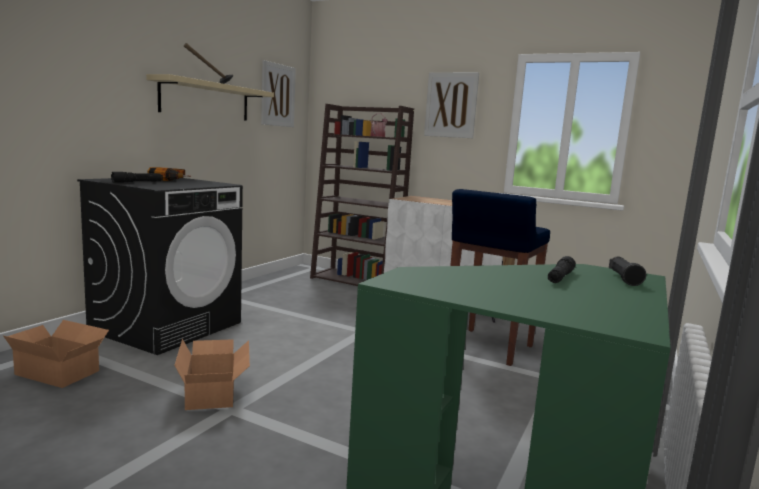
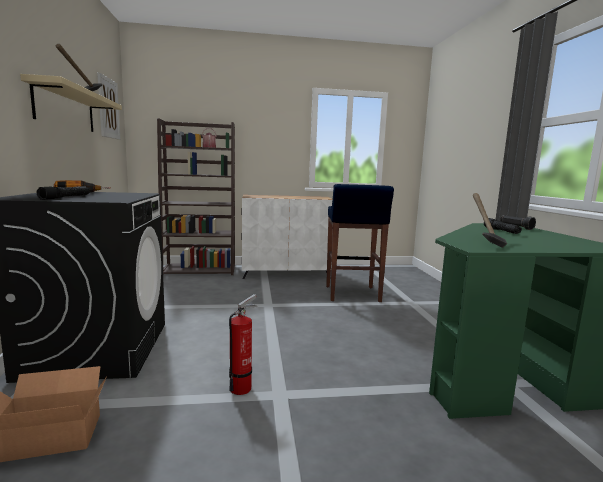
camera: 35 degrees left, 0 degrees up
(214, 391) = (242, 387): cardboard box -> fire extinguisher
(443, 280) = (482, 241): none -> hammer
(451, 105) = (264, 123): picture -> none

